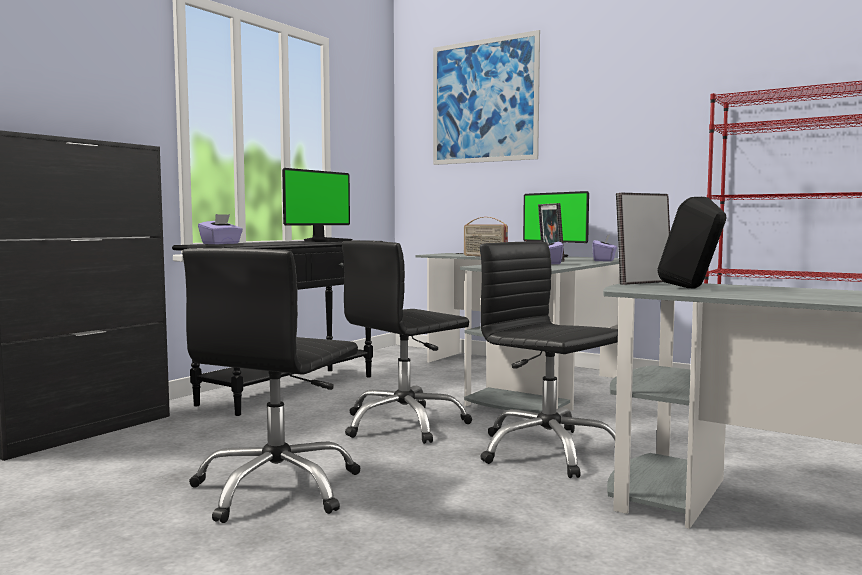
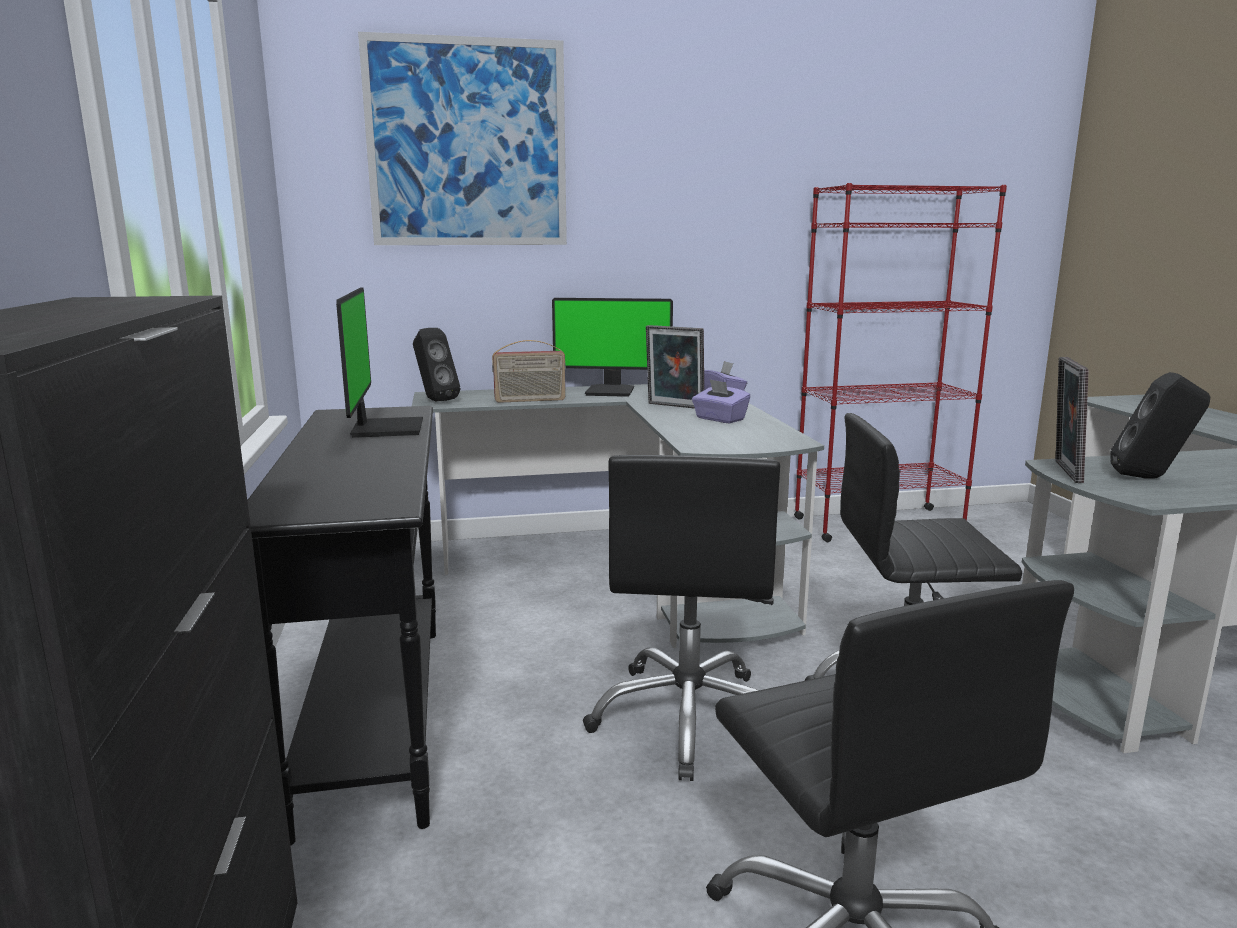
camera: 45 degrees left, 10 degrees up
(221, 244) = (303, 494): purple tissue box -> none
(440, 254) = (435, 400): none -> black speaker

